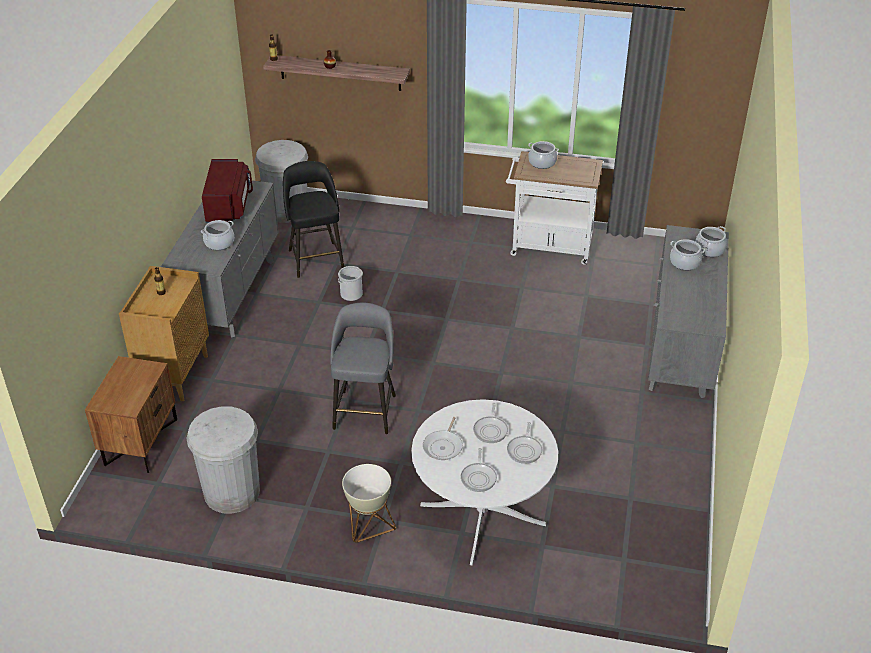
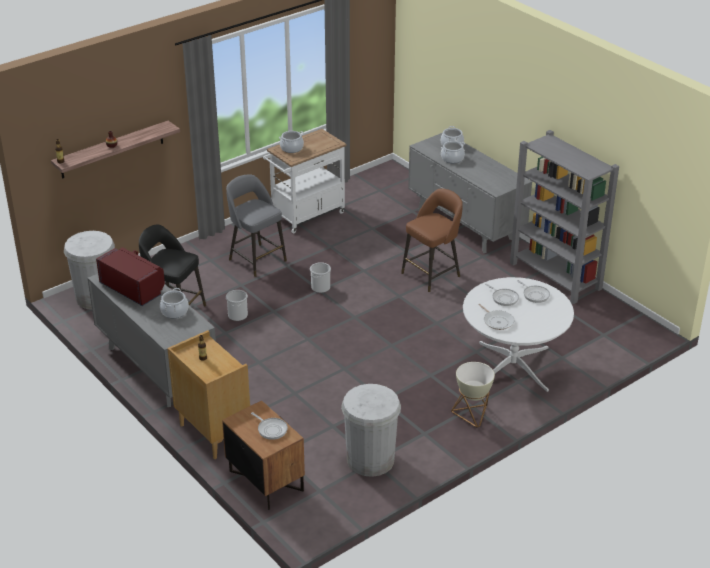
camera: 50 degrees left, 5 degrees down
(365, 410) = (364, 366): grey stool -> grey stool (256, 259)
(451, 317) = (320, 287): none -> bucket
(478, 477) = (538, 321): frying pan -> frying pan (271, 429)
(564, 374) = (432, 274): none -> brown stool
(681, 464) = (555, 276): none -> grey bookcase

